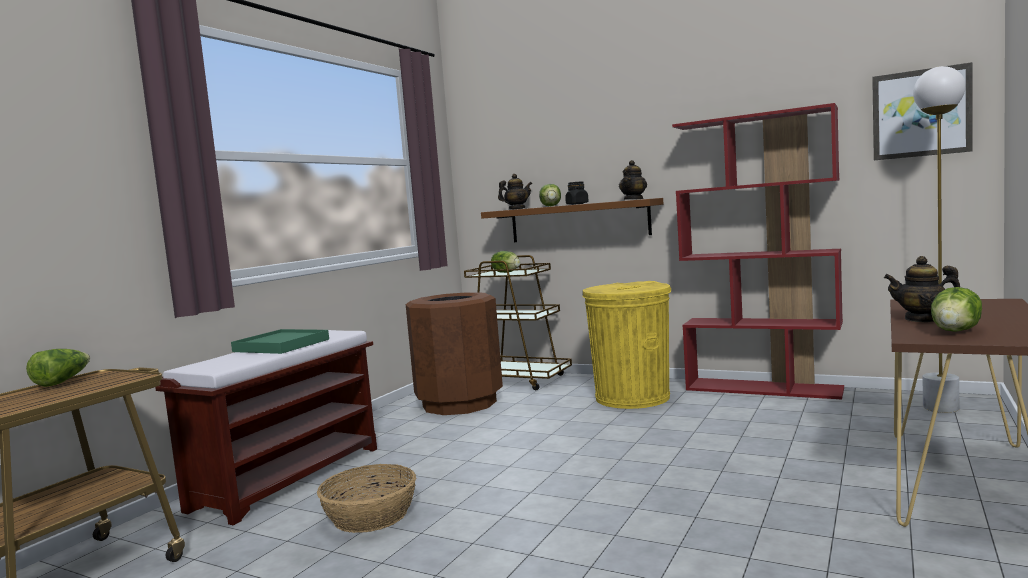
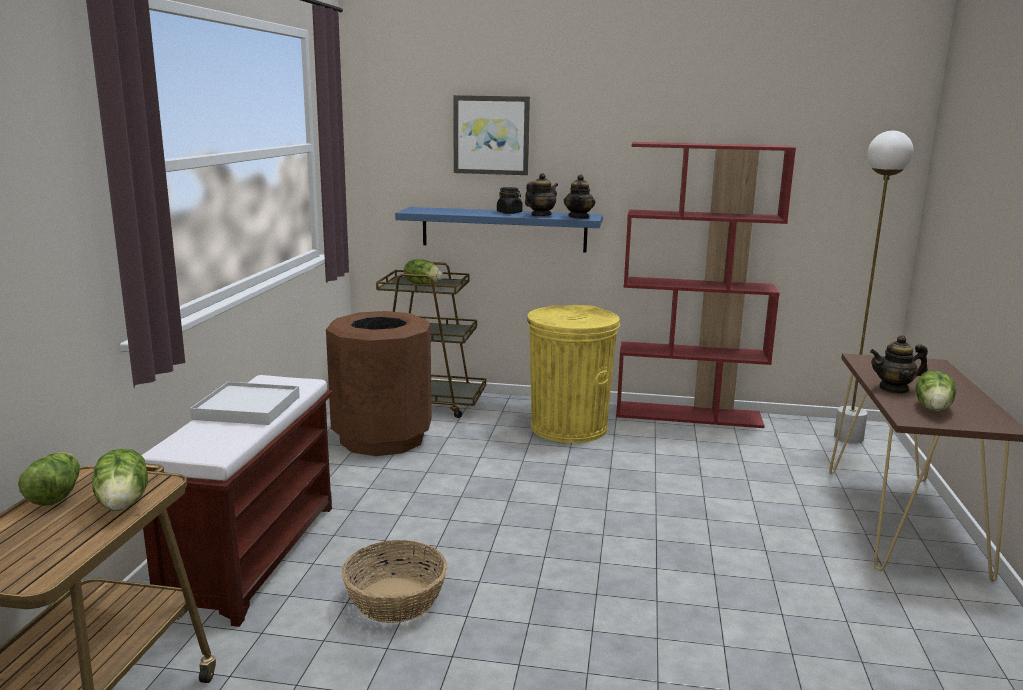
camera: 20 degrees left, 10 degrees up
(281, 345) = (247, 408): green tray -> white tray
(516, 209) = (435, 210): teapot -> teapot (540, 215)
(551, 206) = (480, 212): lettuce -> lettuce (124, 503)
(578, 221) = (504, 229): brown shelf -> blue shelf
(921, 113) = (860, 163): picture -> picture (491, 135)

